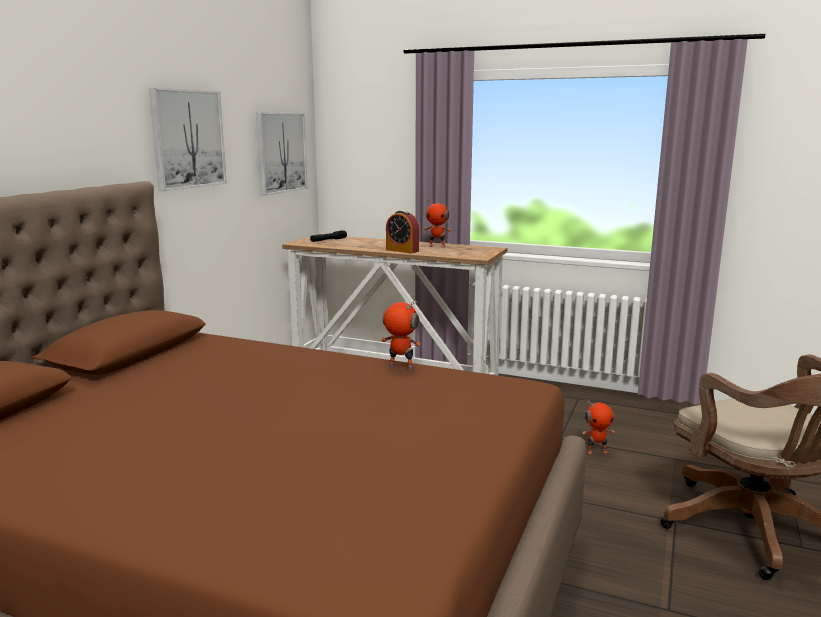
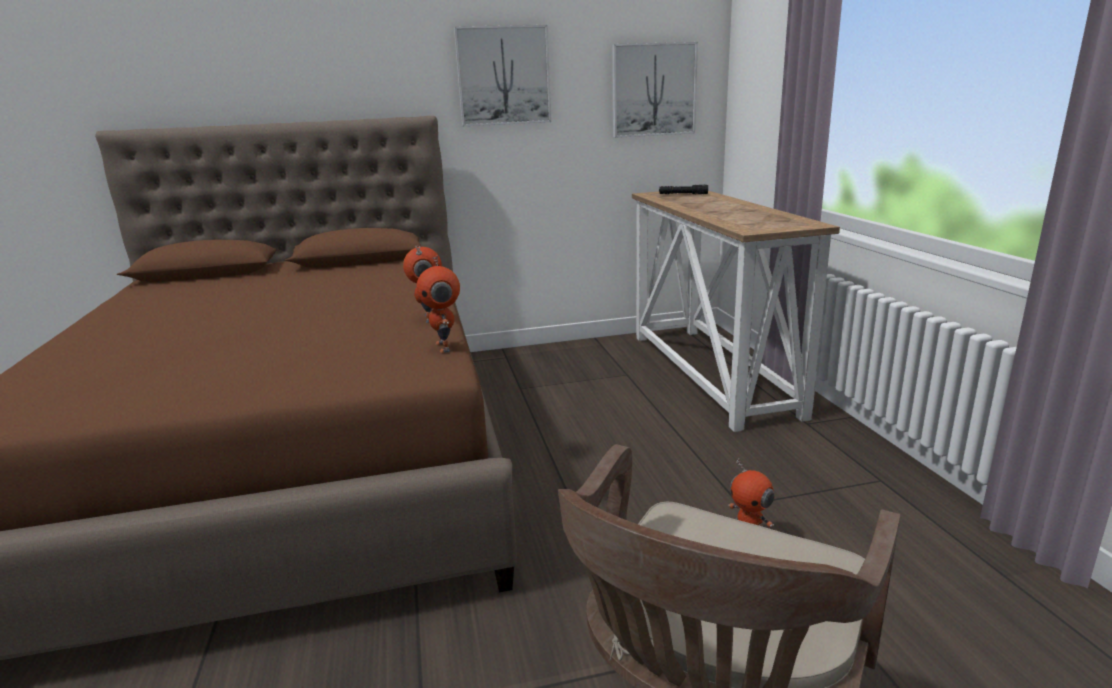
camera: 55 degrees right, 5 degrees up
(402, 250) = (703, 212): alarm clock -> none
(437, 246) = (759, 213): toy robot -> toy robot (445, 347)

